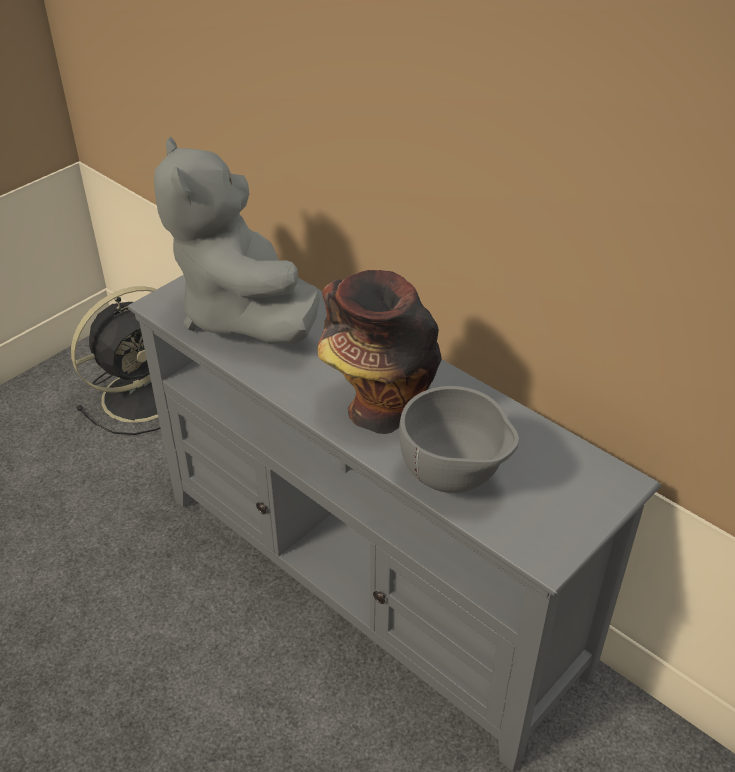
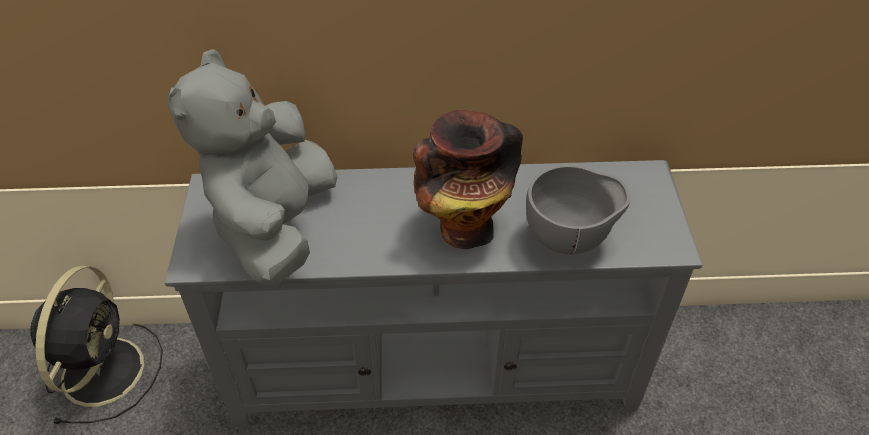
camera: 45 degrees left, 5 degrees up
(243, 314) = (275, 226): grey plush toy -> grey plush toy turned 75 degrees clockwise

